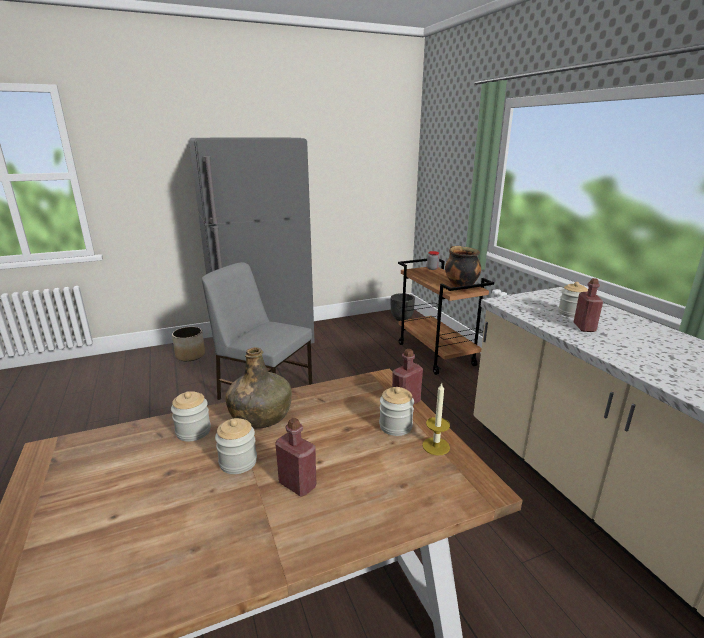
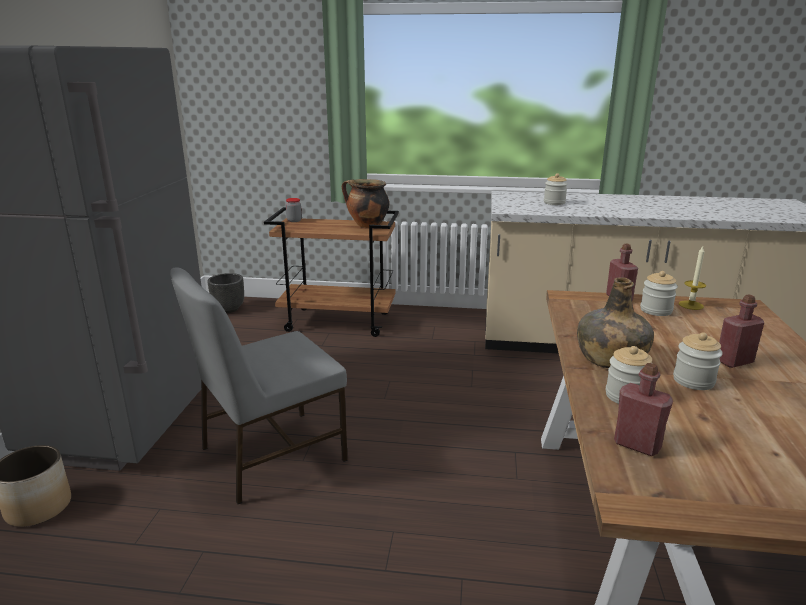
camera: 60 degrees left, 0 degrees up
(584, 327) = (585, 207): red bottle -> red bottle (637, 445)

